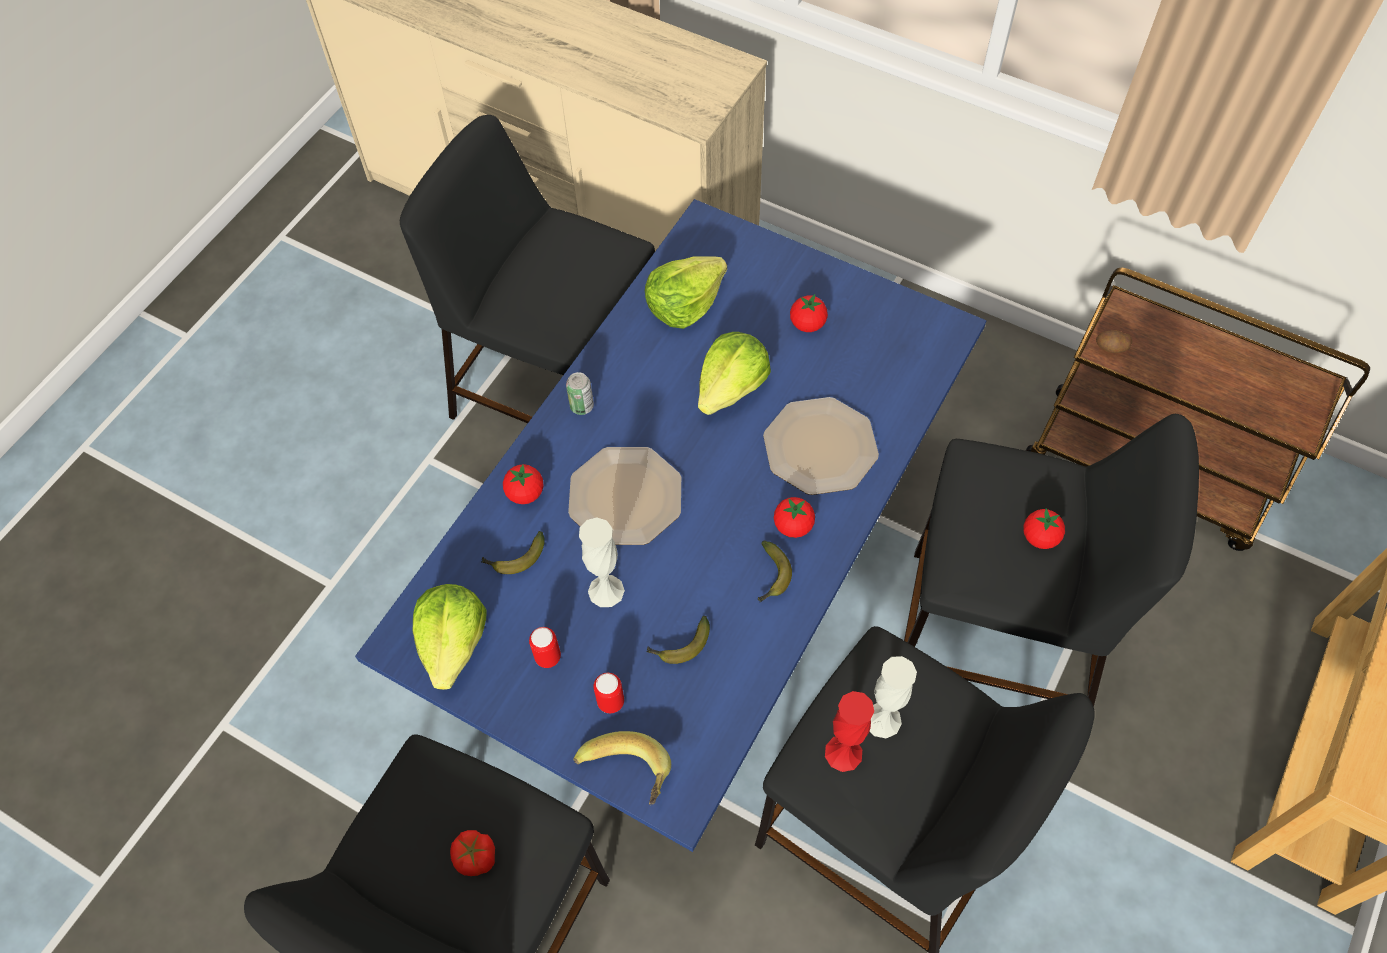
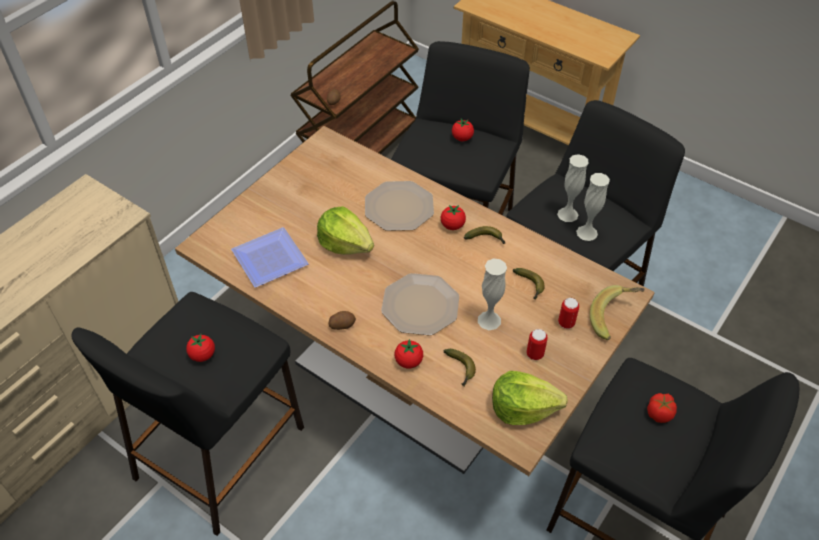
camera: 85 degrees left, 10 degrees down
(582, 406) = (342, 324): can -> potato
(684, 304) = (269, 261): lettuce -> plate
(697, 600) = (409, 377): blue dining table -> brown dining table
(807, 324) = (304, 202): tomato -> tomato (203, 355)
(843, 753) = (587, 233): red vase -> white vase

